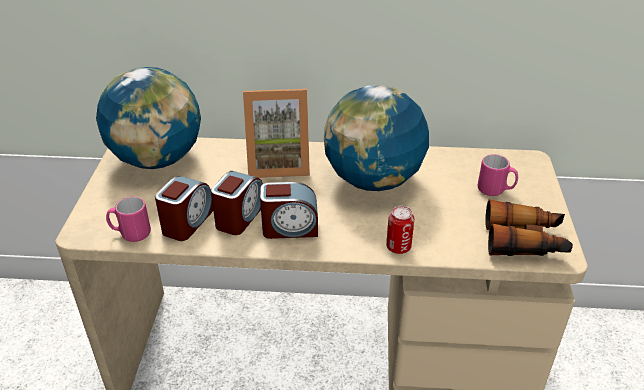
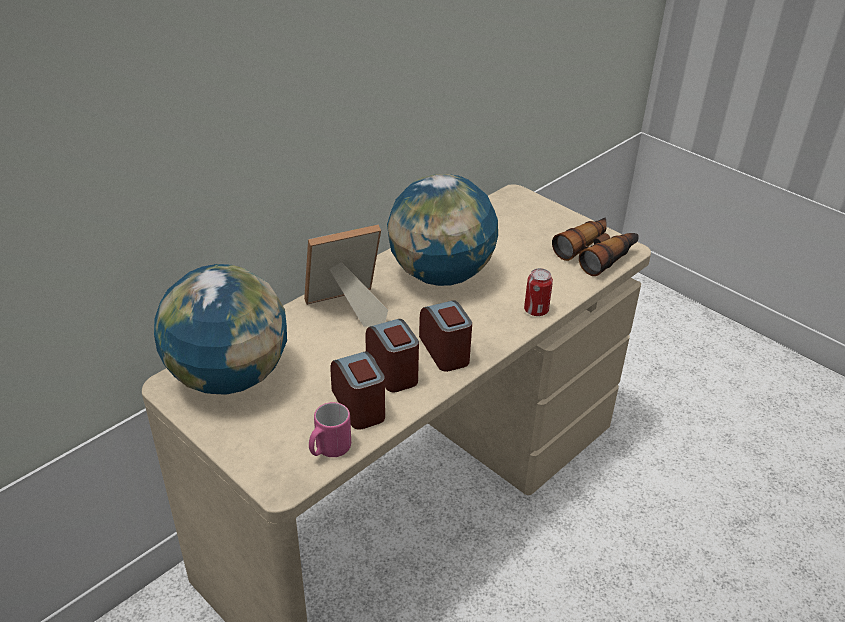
camera: 50 degrees left, 0 degrees up
(278, 163) = (346, 309): picture frame -> picture frame turned 150 degrees counterclockwise
(290, 228) = (445, 350): alarm clock -> alarm clock turned 60 degrees counterclockwise
(495, 190) = (528, 230): pink mug -> none

